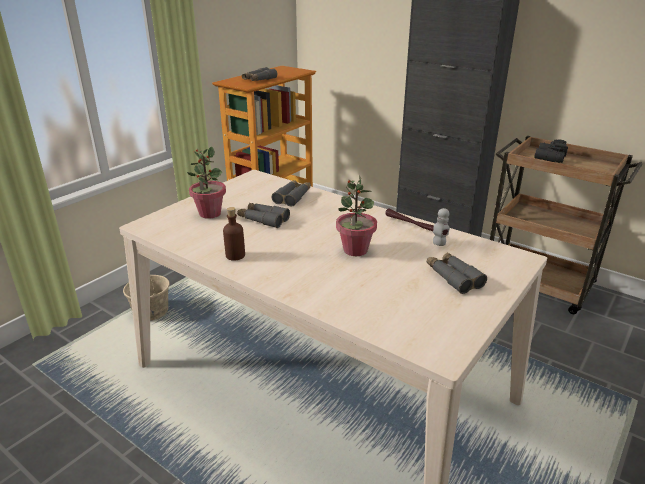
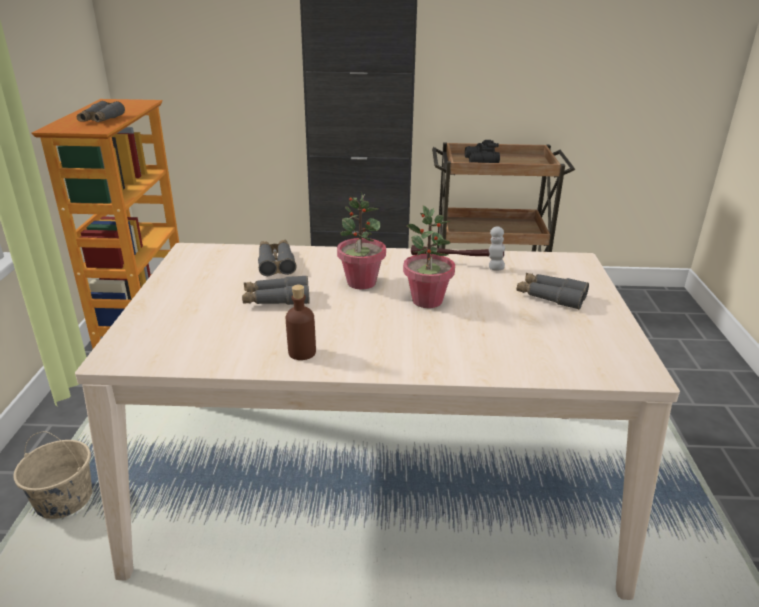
camera: 35 degrees left, 0 degrees up
(209, 213) = (194, 313): potted plant -> potted plant (361, 283)

